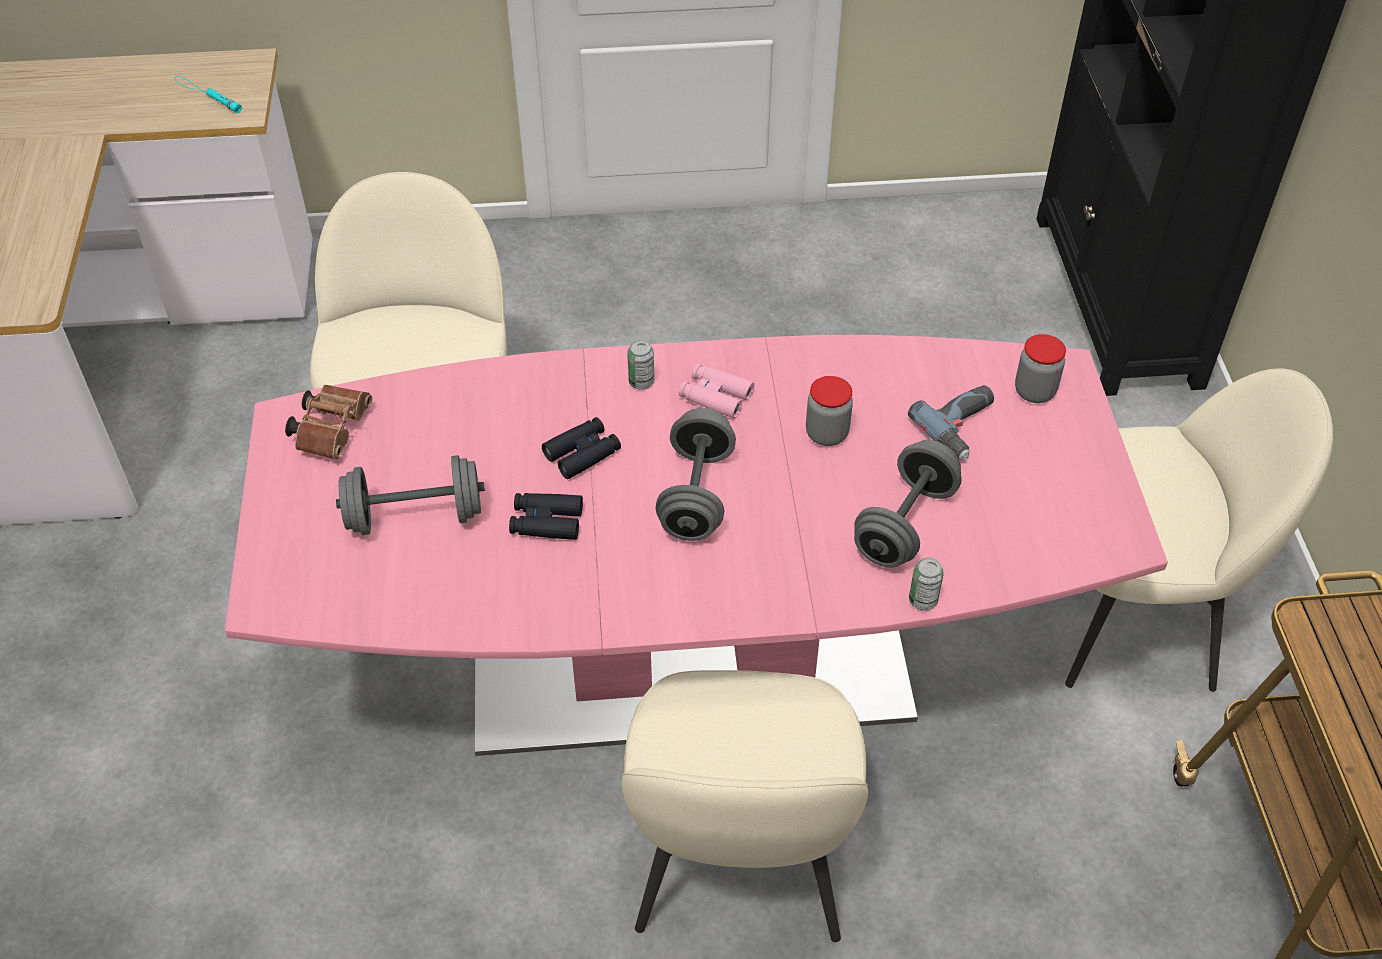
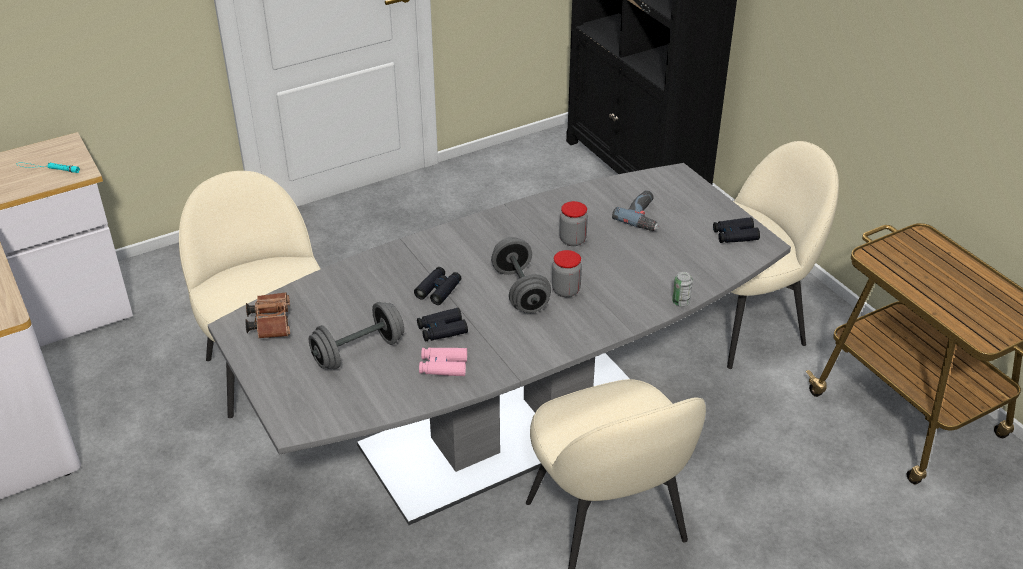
camera: 25 degrees left, 10 degrees down
(641, 382) = (447, 245): can -> none
(692, 664) = (512, 429): pink dining table -> grey dining table
(715, 396) = (496, 240): pink binoculars -> pink binoculars (443, 366)
(904, 524) = (645, 270): grey dumbbell -> none
(1034, 391) = (669, 189): jar -> jar (566, 290)
(1087, 510) = (735, 235): none -> black binoculars

